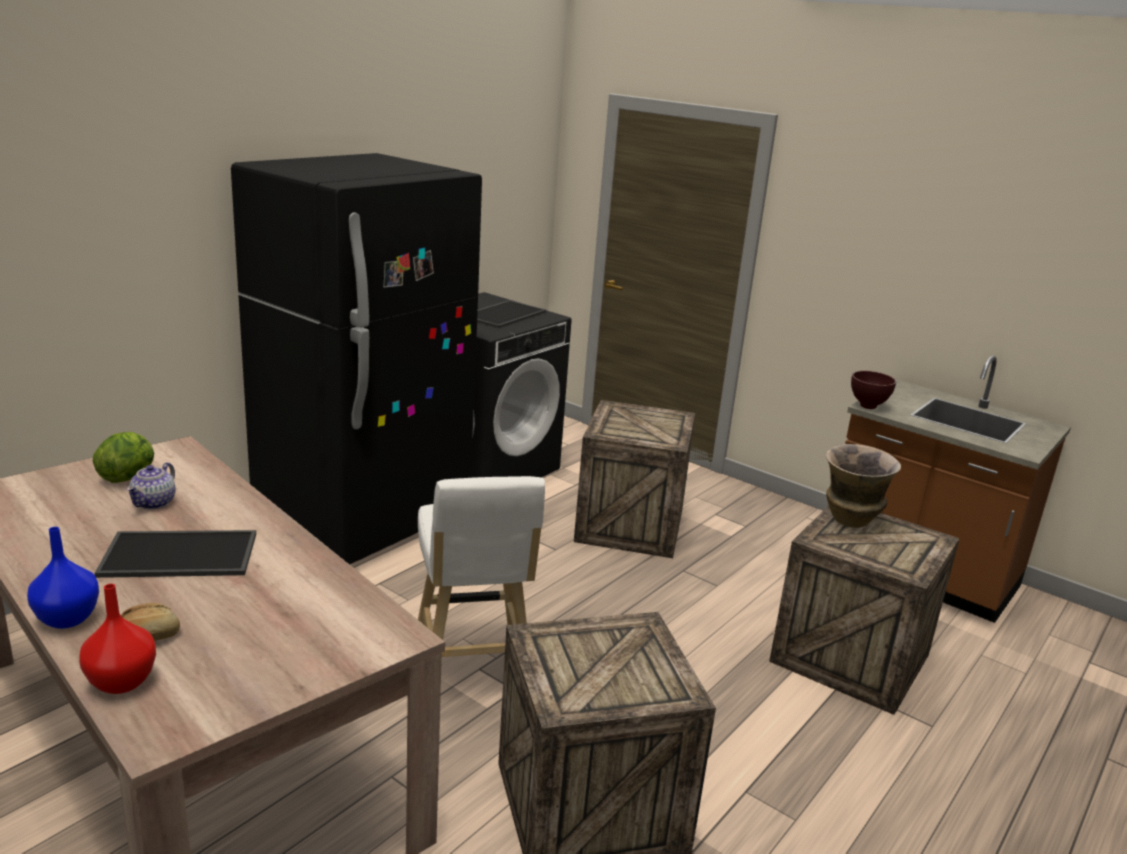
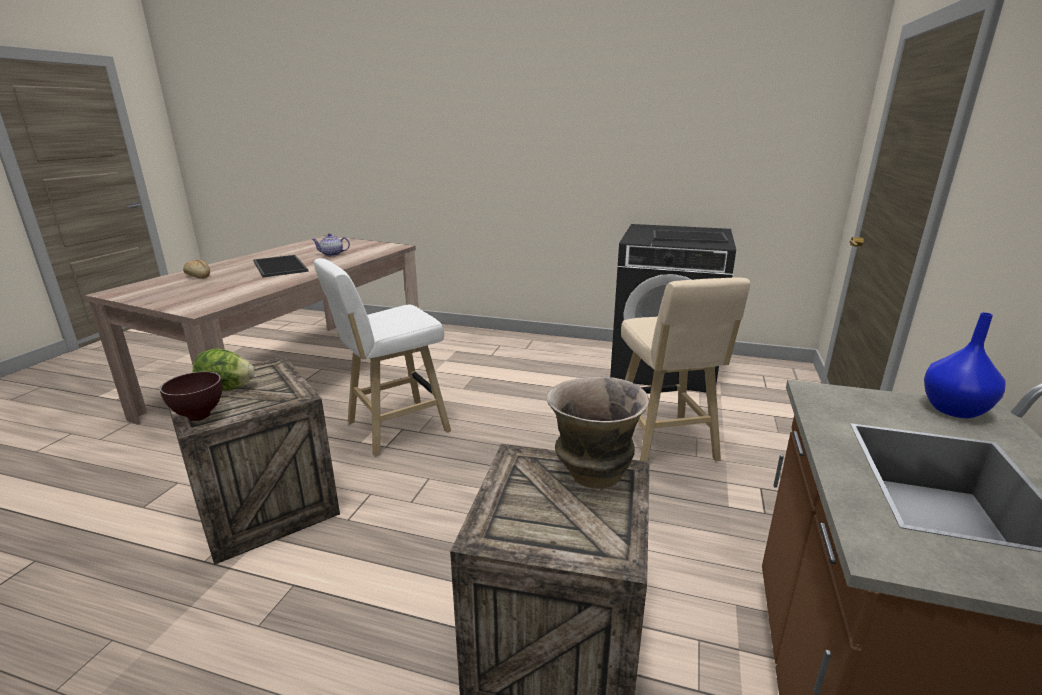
camera: 70 degrees right, 0 degrees up
(66, 618) = (216, 265): blue vase -> blue vase (953, 409)
(123, 681) = (162, 280): red vase -> none
(128, 477) = (357, 247): lettuce -> lettuce (226, 389)
(364, 520) = (541, 354): black fridge -> none
(631, 526) = (665, 445): crate -> beige stool
(867, 406) = (815, 390): brown bowl -> brown bowl (201, 416)

